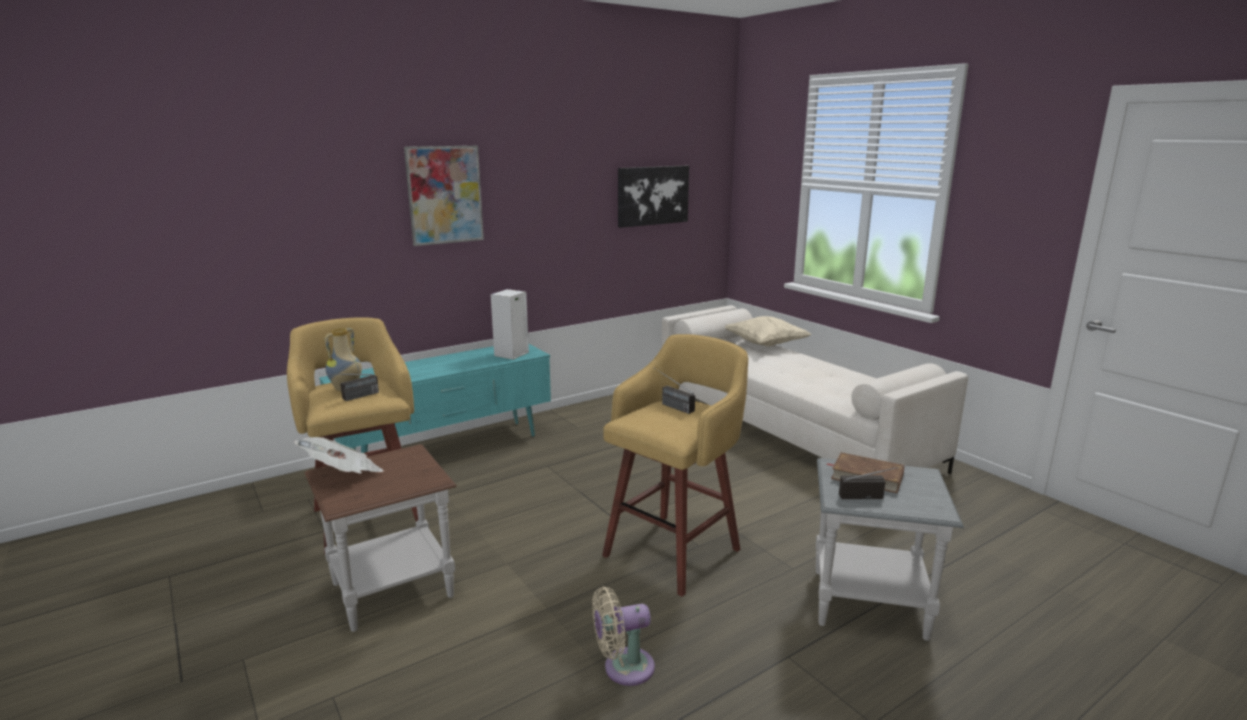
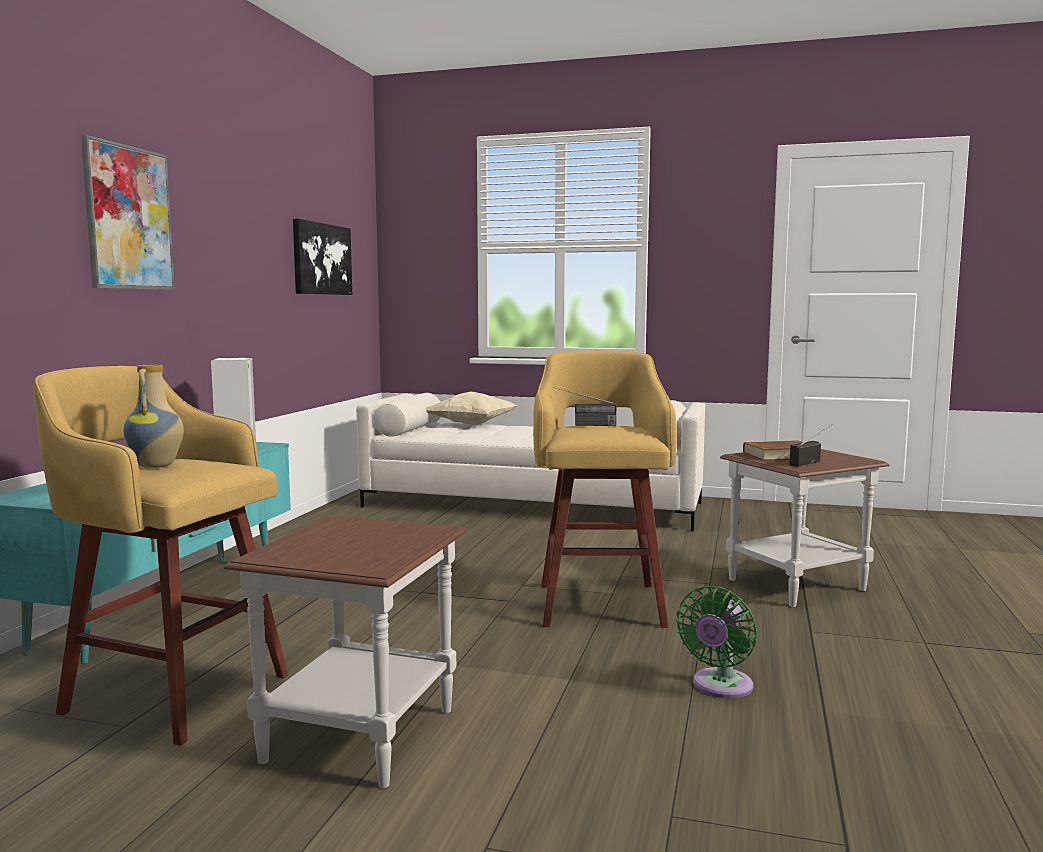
camera: 40 degrees left, 10 degrees down
(343, 474) = (300, 551): newspaper -> none
(352, 398) = (195, 469): radio -> none
(623, 668) = (719, 687): beige fan -> green fan
(867, 603) = (795, 585): grey side table -> brown side table

